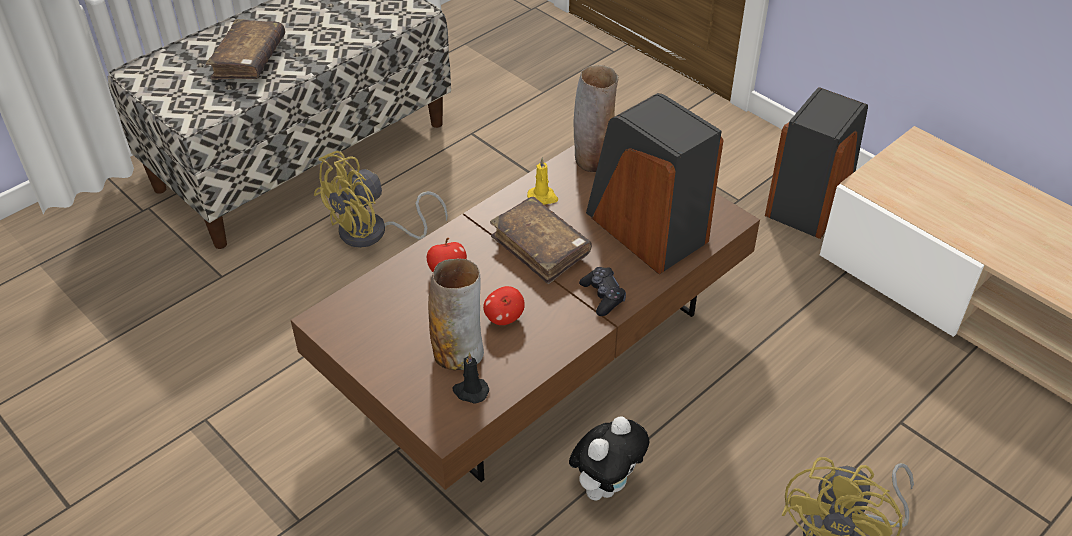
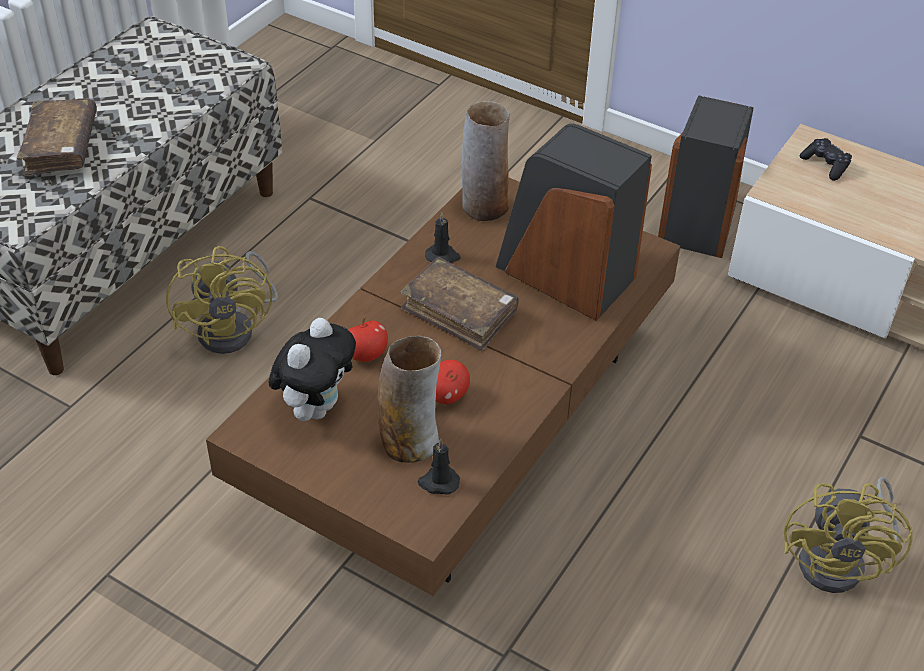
camera: 15 degrees left, 0 degrees up
(374, 233) = (235, 328): yellow fan -> yellow fan turned 45 degrees counterclockwise
(543, 197) = (443, 256): yellow candle -> black candle
(603, 296) = (545, 354): black game controller -> black game controller (825, 165)
(606, 485) = (583, 559): plush toy -> plush toy (316, 407)

